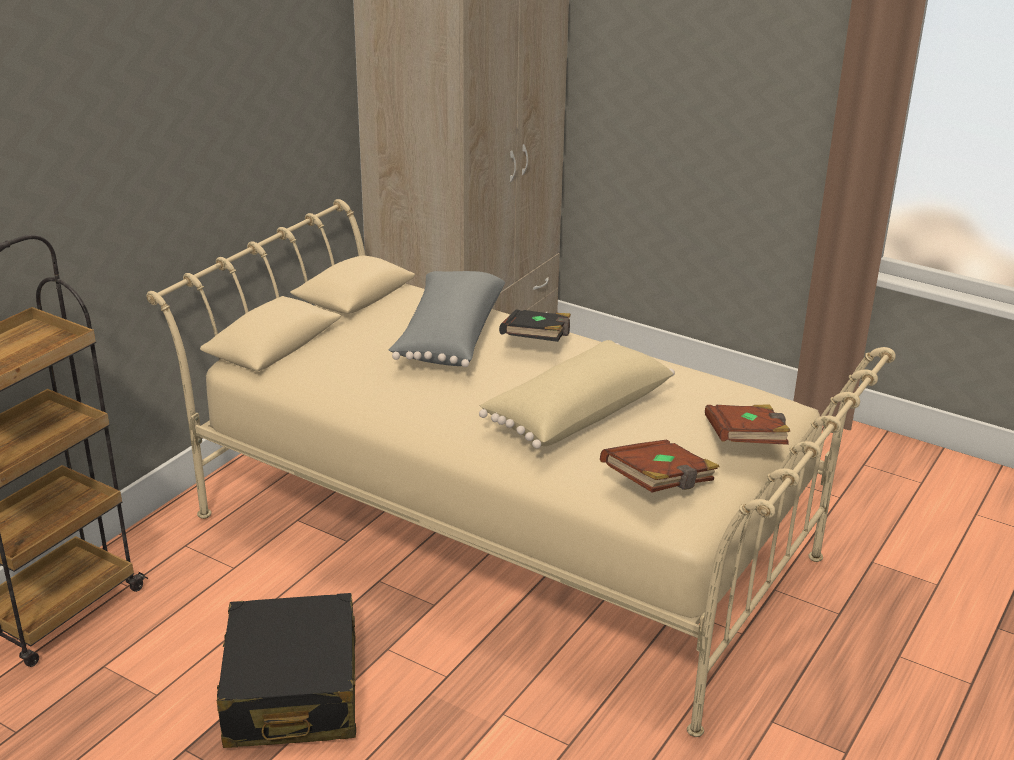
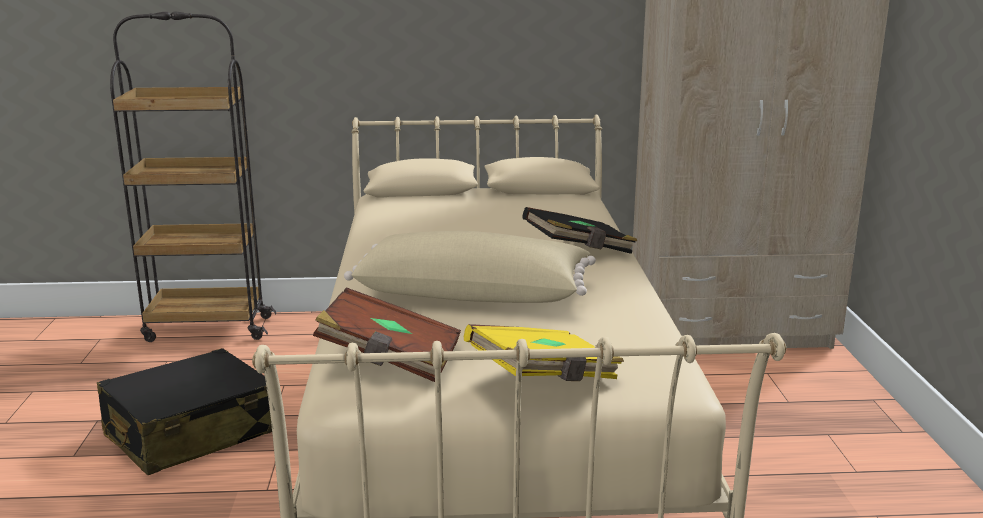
camera: 55 degrees right, 10 degrees down
(448, 337) = (524, 224): grey pillow -> none
(746, 442) = (544, 379): brown book -> yellow book

